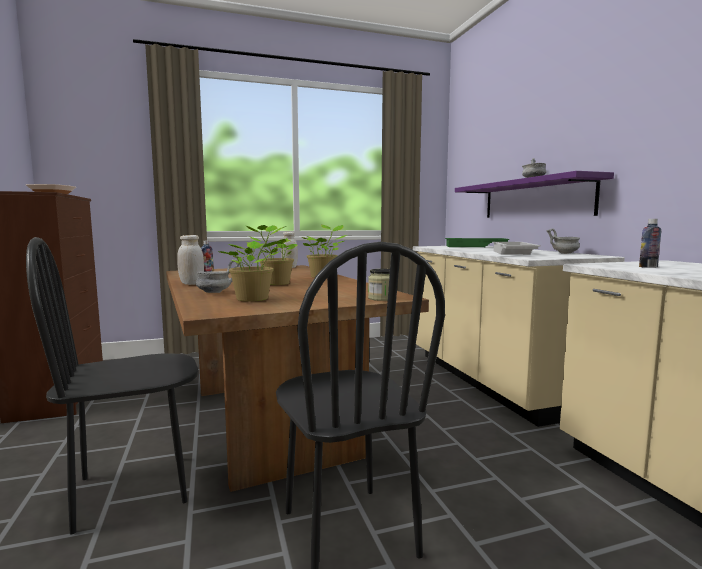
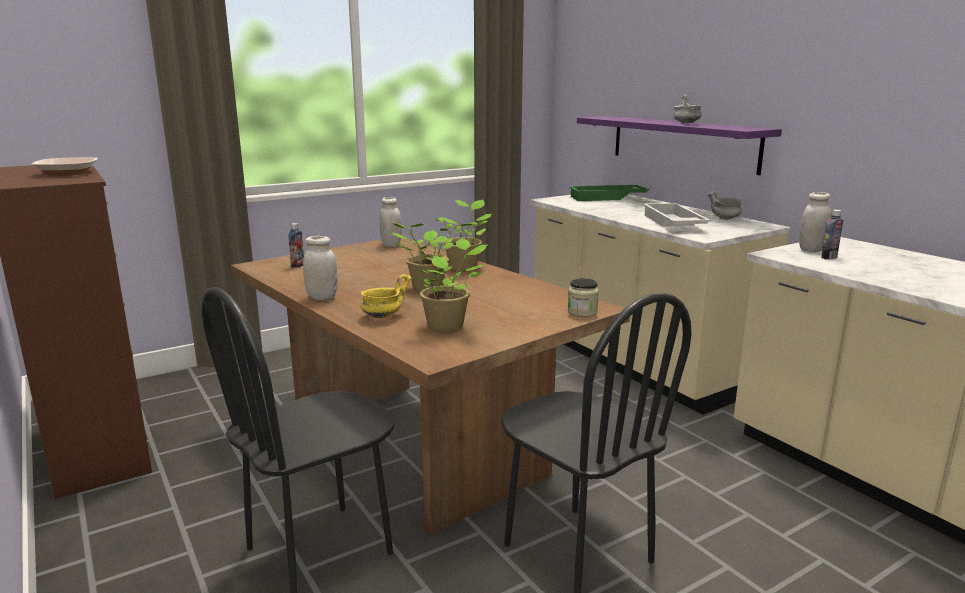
camera: 15 degrees left, 10 degrees up
(215, 292) = (382, 316): grey bowl -> yellow bowl
(633, 264) = (811, 250): none -> white jar

